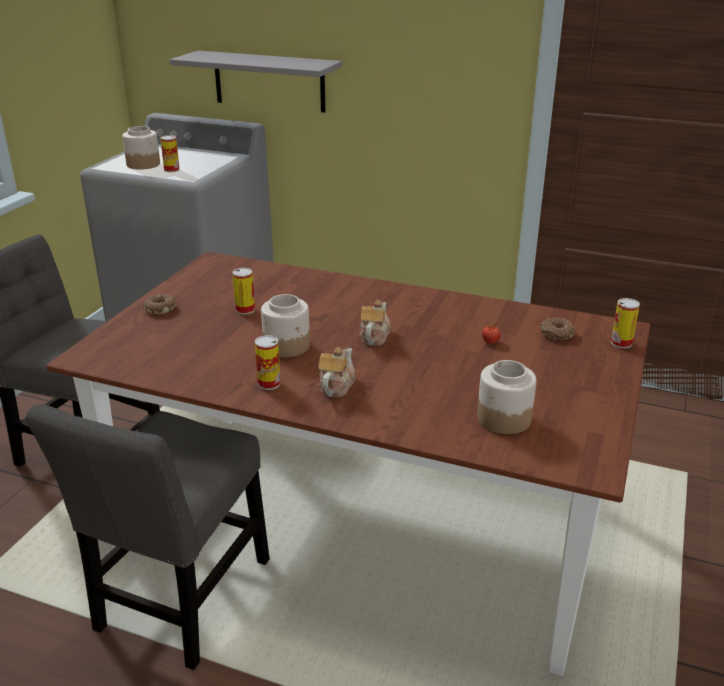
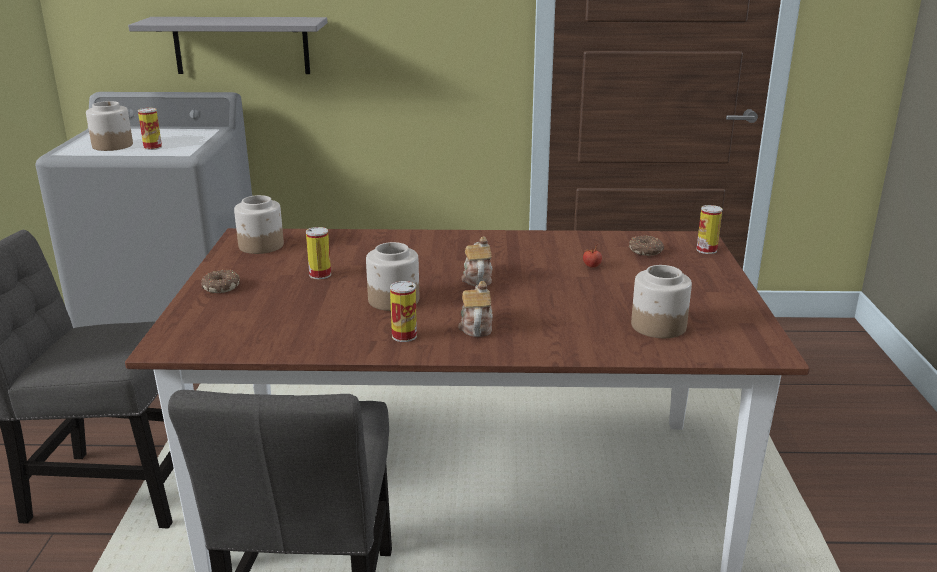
camera: 20 degrees left, 5 degrees down
(219, 273) = (261, 246): none -> jar

